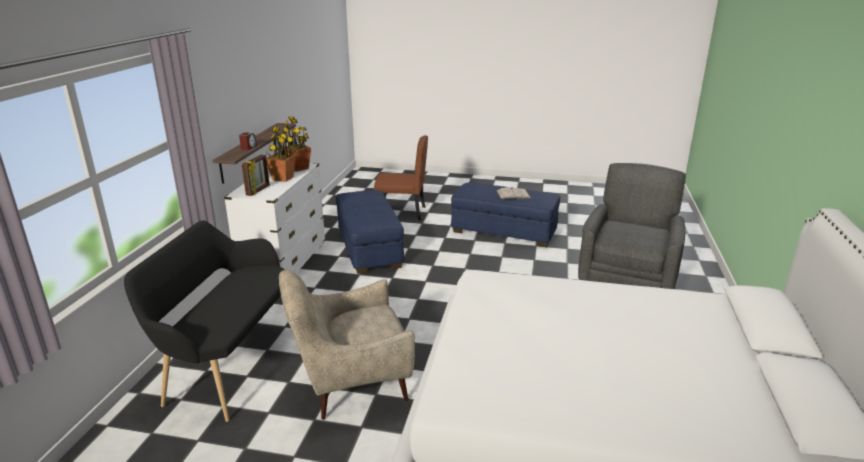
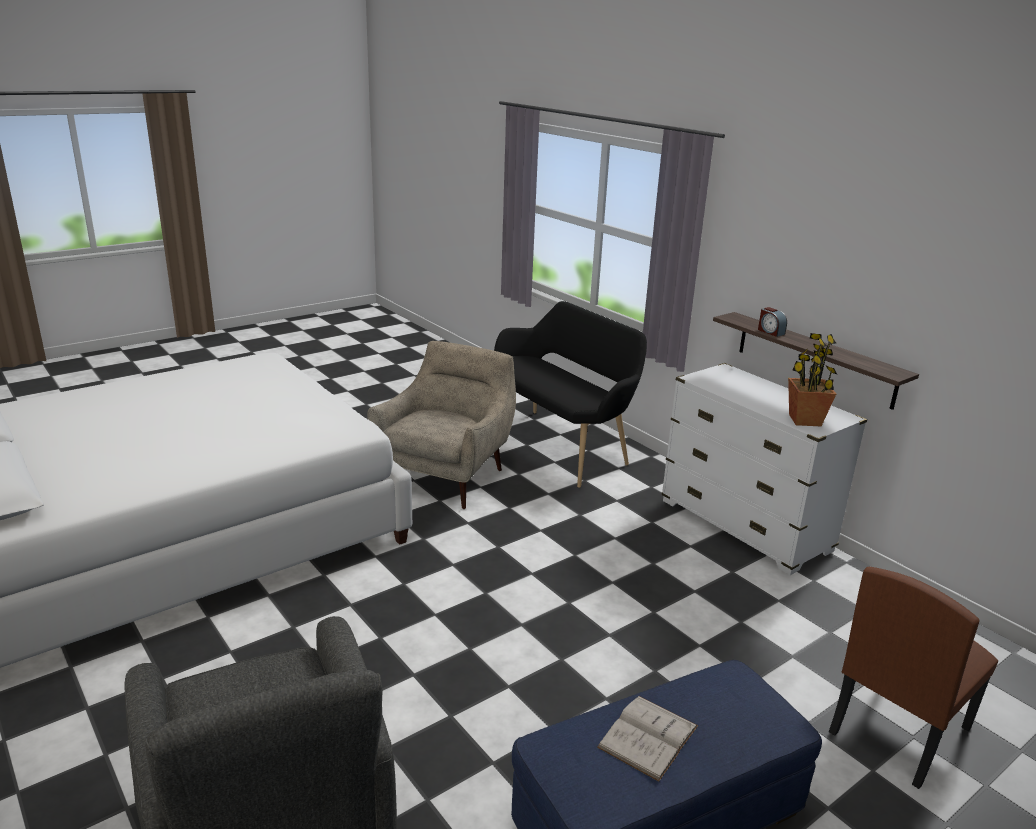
camera: 130 degrees right, 0 degrees up
(258, 190) = (726, 379): picture frame -> none
(282, 178) = (764, 401): potted plant -> none
(369, 248) = (738, 609): blue ottoman -> none

